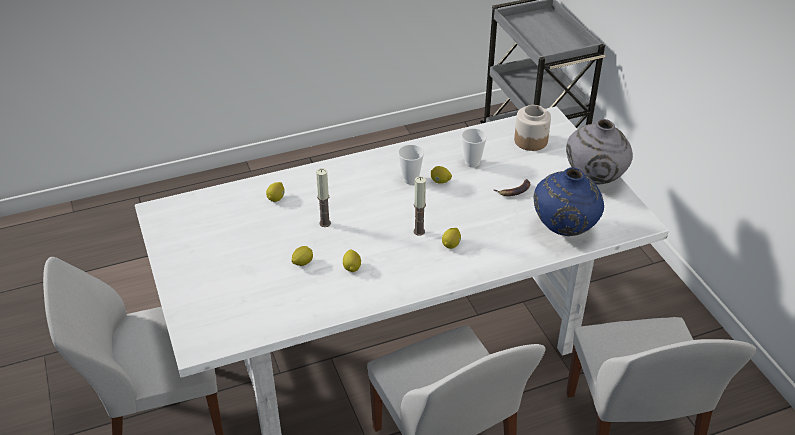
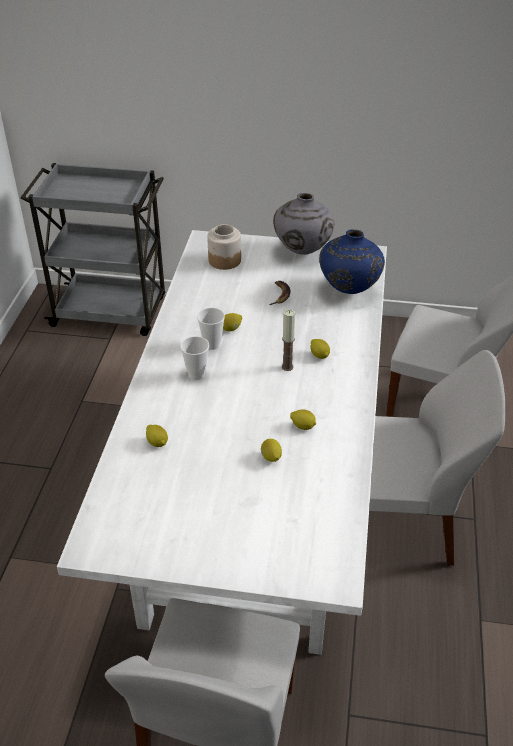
camera: 60 degrees left, 0 degrees up
(325, 223) = (226, 421): candle -> none
(472, 163) = (223, 301): cup -> cup (196, 374)

